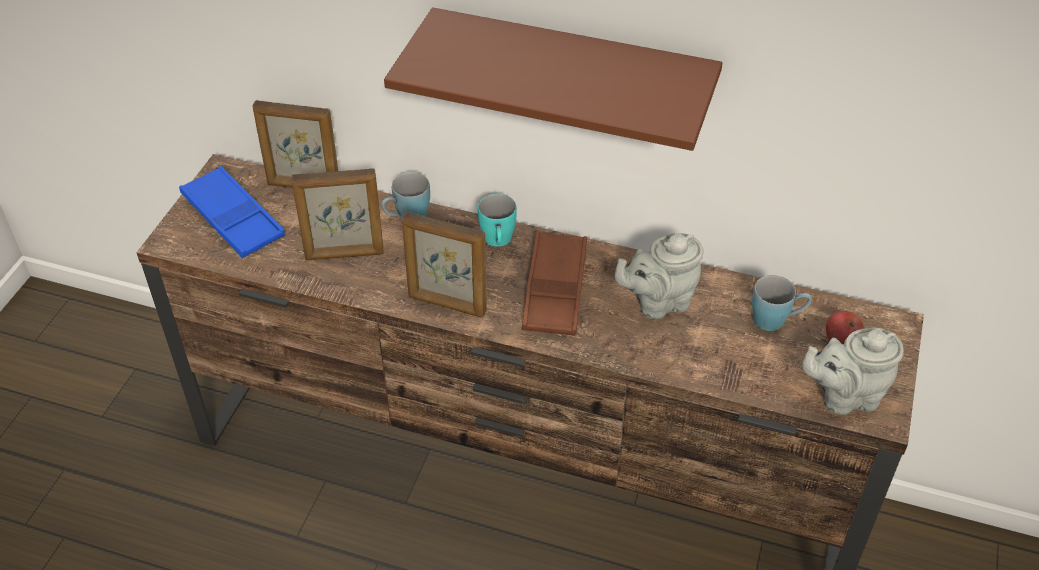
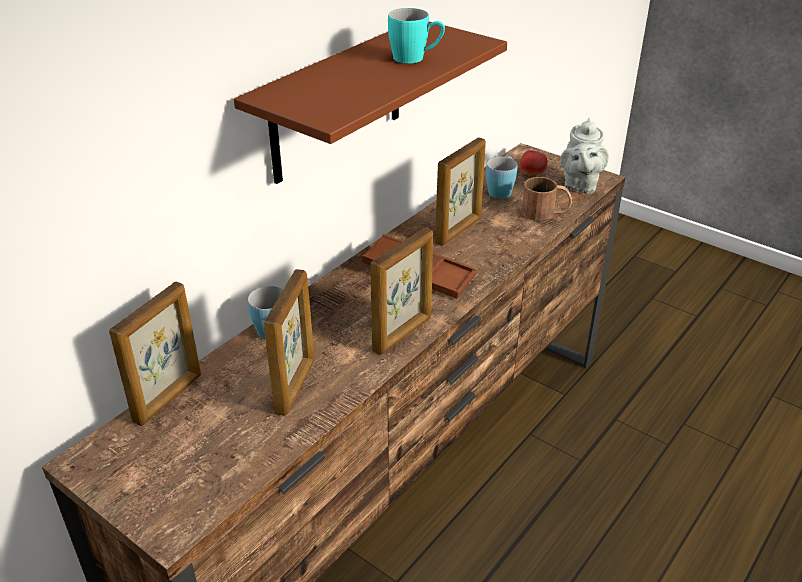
camera: 70 degrees left, 10 degrees down
(233, 218) = (175, 464): blue tray -> none
(498, 242) = (343, 289): turquoise mug -> turquoise mug (416, 58)
(658, 302) = (459, 231): grey teapot -> picture frame
(748, 373) = (545, 213): none -> brown mug

